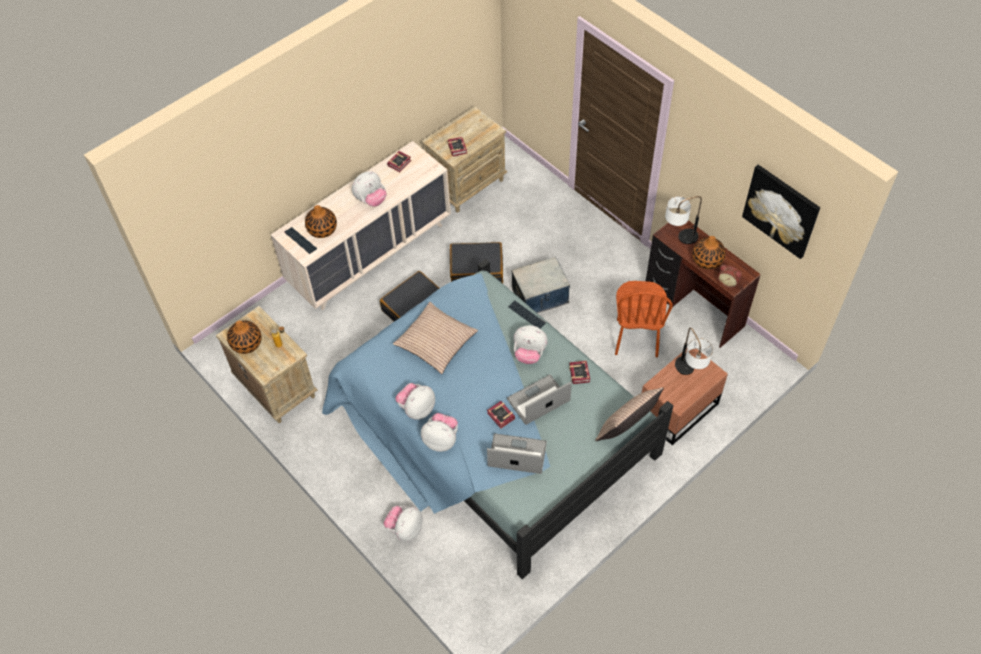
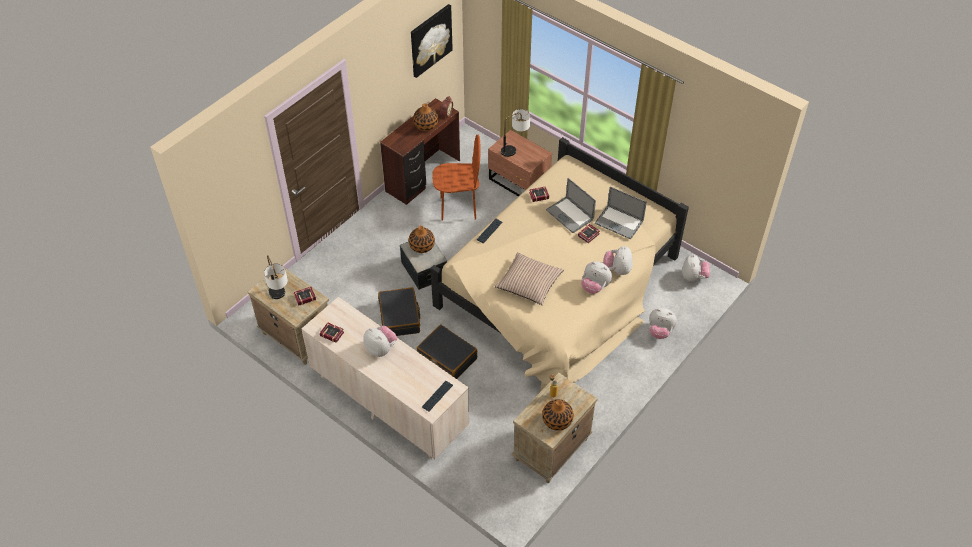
camera: 100 degrees left, 5 degrees down
(322, 229) = (421, 381): vase -> vase (422, 246)
(491, 429) = (560, 288): blue bed -> beige bed
(517, 454) = (619, 222): laptop -> laptop turned 60 degrees counterclockwise
(529, 353) = (526, 226): plush toy -> plush toy (693, 277)
(626, 429) = (580, 168): pillow -> none
(679, 239) = (407, 141): table lamp -> table lamp (280, 298)

